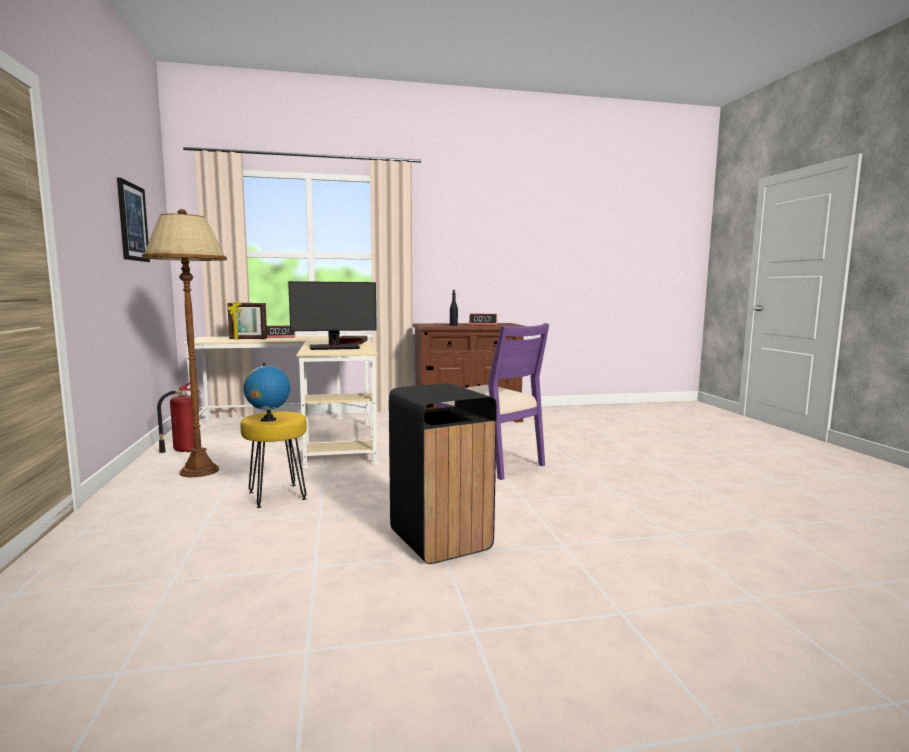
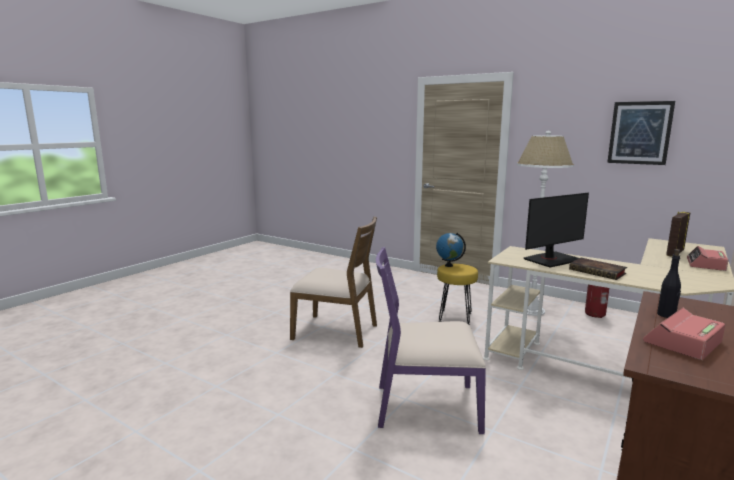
camera: 135 degrees right, 5 degrees up
(200, 471) = (531, 311): brown floor lamp -> white floor lamp
(334, 347) = (552, 260): monitor -> monitor turned 150 degrees counterclockwise
(441, 539) = (336, 331): black trash can -> brown chair

